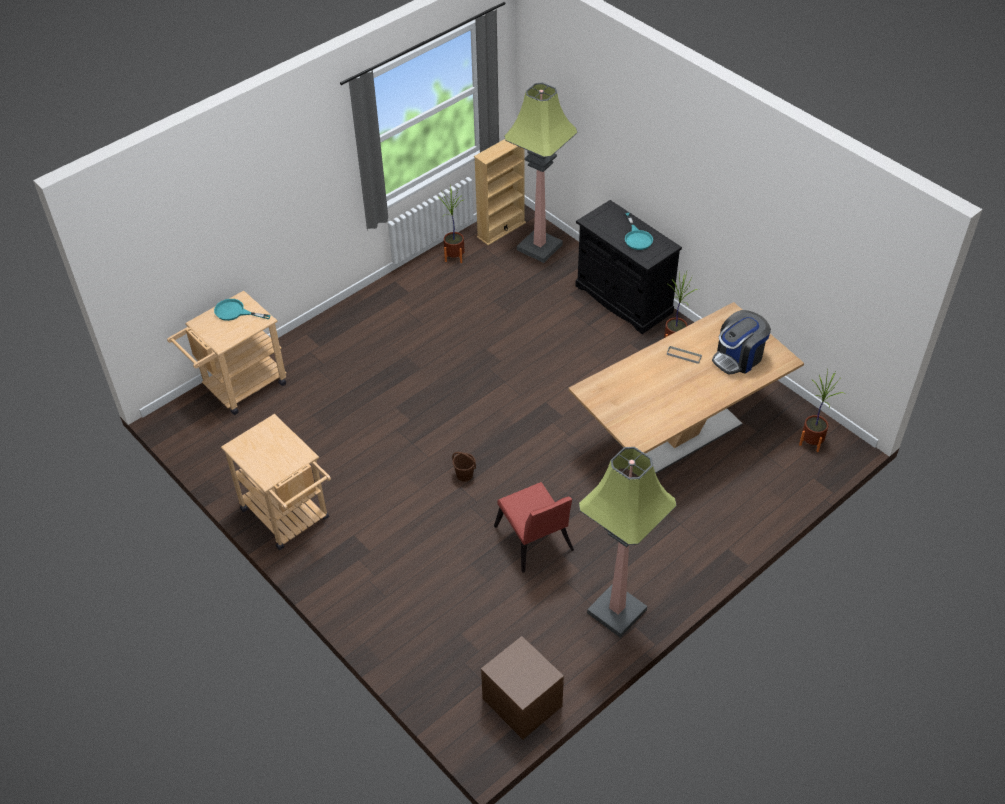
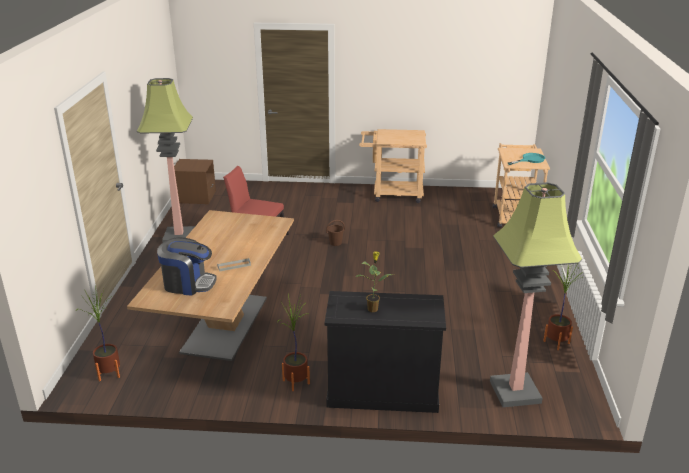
camera: 135 degrees right, 20 degrees down
(501, 230) = (568, 386): beige bookcase -> none
(637, 237) = (373, 309): turquoise frying pan -> potted plant
(738, 357) = (188, 284): coffee machine -> coffee machine turned 90 degrees clockwise

